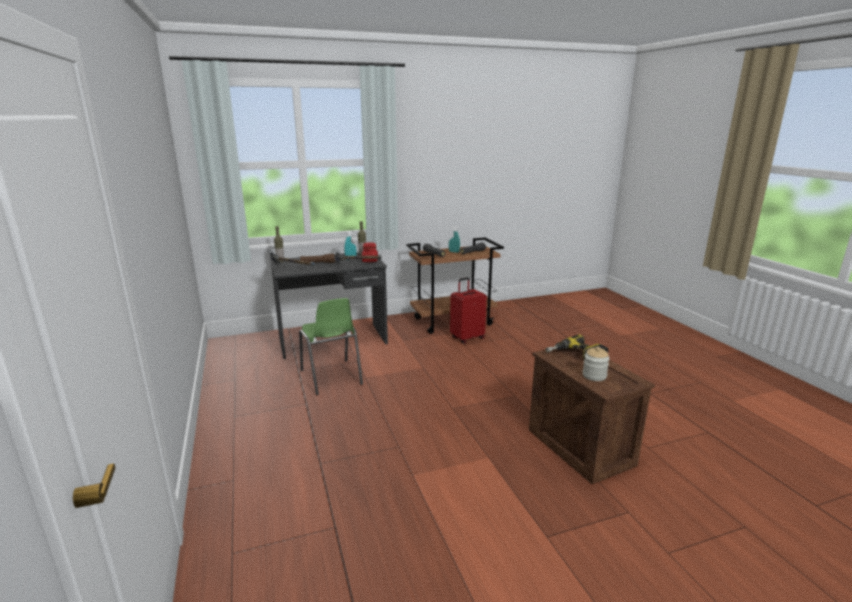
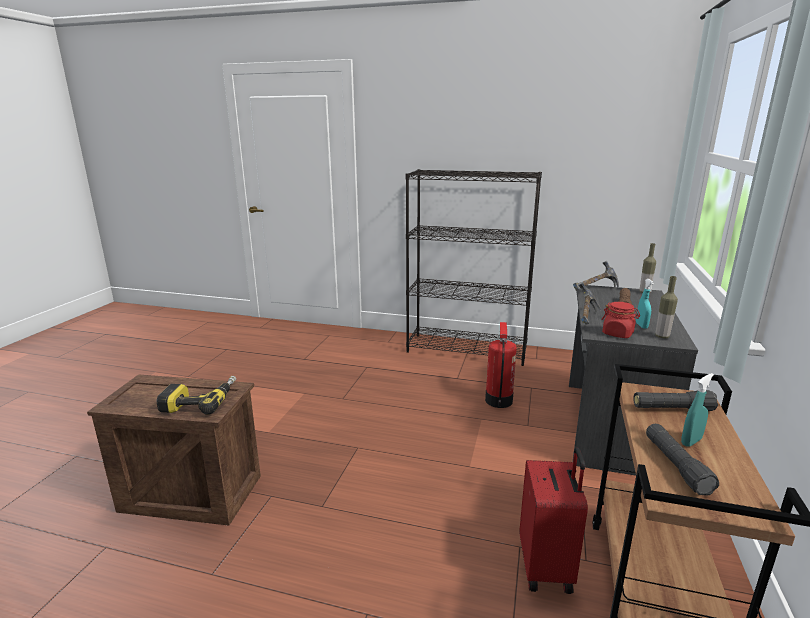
camera: 125 degrees right, 0 degrees up
(230, 417) = (467, 349): none -> black bookcase
(331, 377) = (498, 400): green chair -> fire extinguisher
(594, 376) = (163, 389): jar -> none

